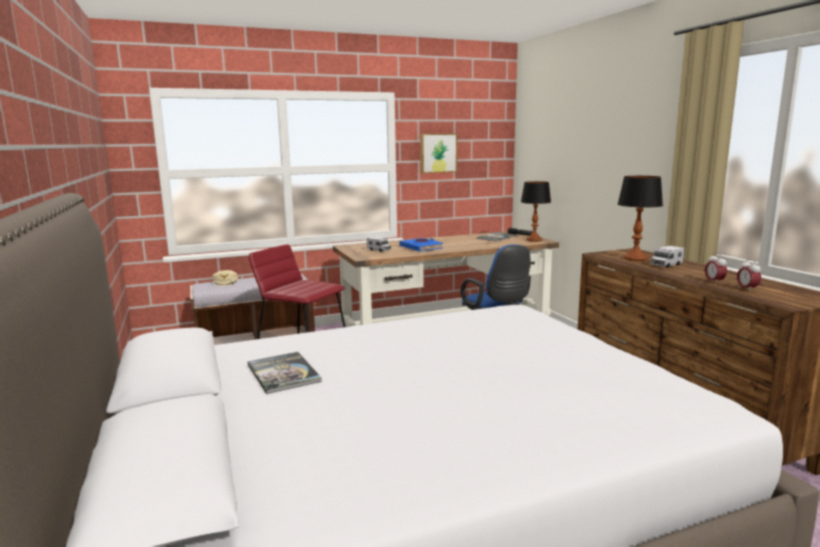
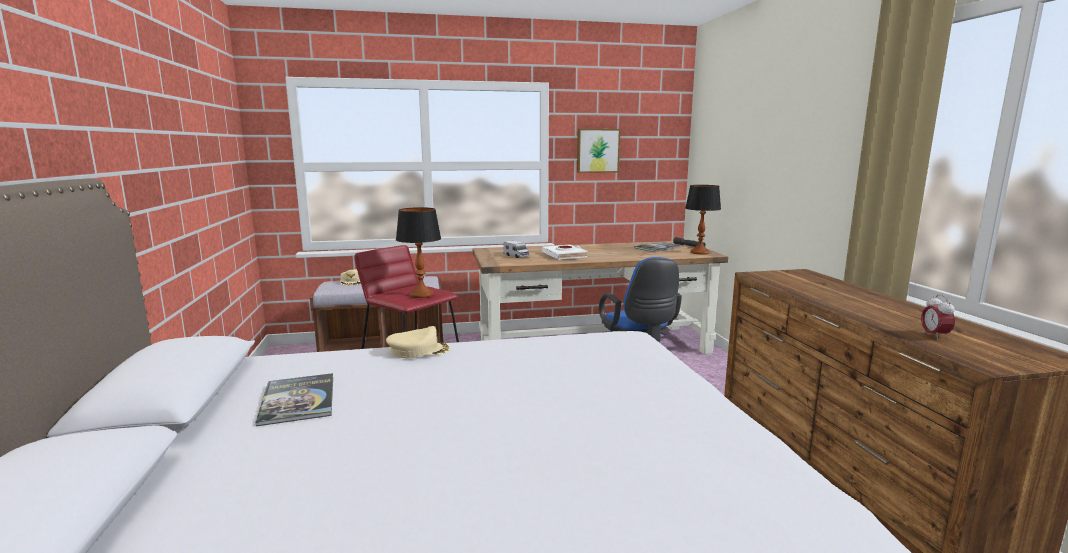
camera: 10 degrees right, 0 degrees up
(352, 330) = (419, 350): none -> beige cap
(421, 248) = (564, 255): blue book -> white book
(635, 258) = (799, 282): table lamp -> table lamp (421, 294)
(666, 265) = (835, 294): toy truck -> none
(714, 282) = (890, 322): alarm clock -> none

